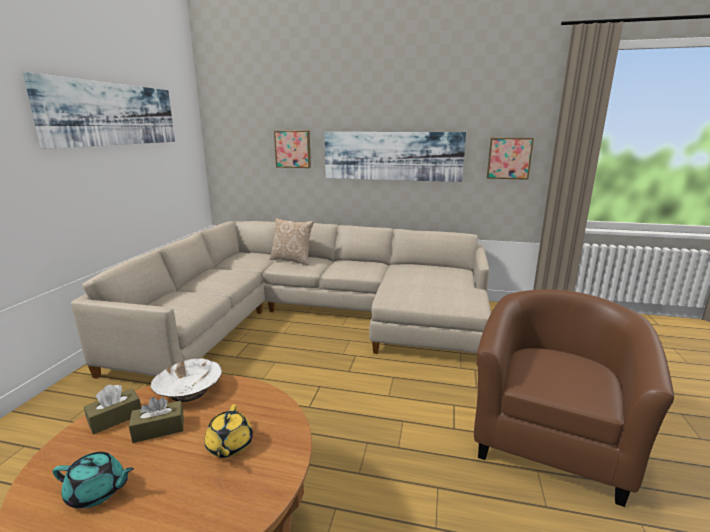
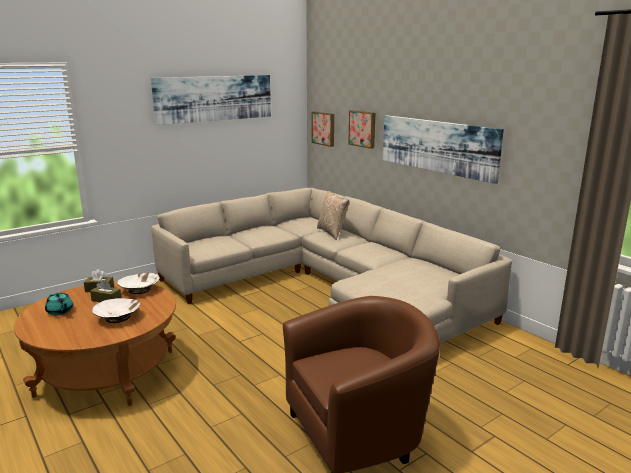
camera: 40 degrees right, 0 degrees up
(229, 446) = (118, 317): yellow teapot -> white bowl
(509, 158) = (546, 164): picture -> picture (324, 128)

